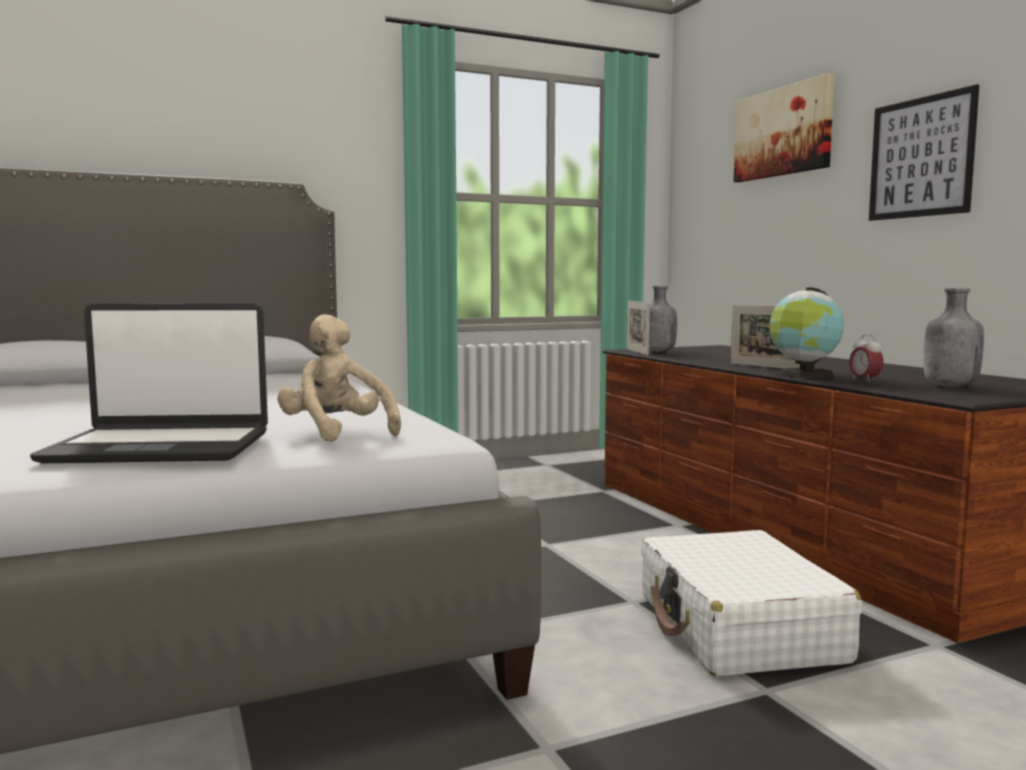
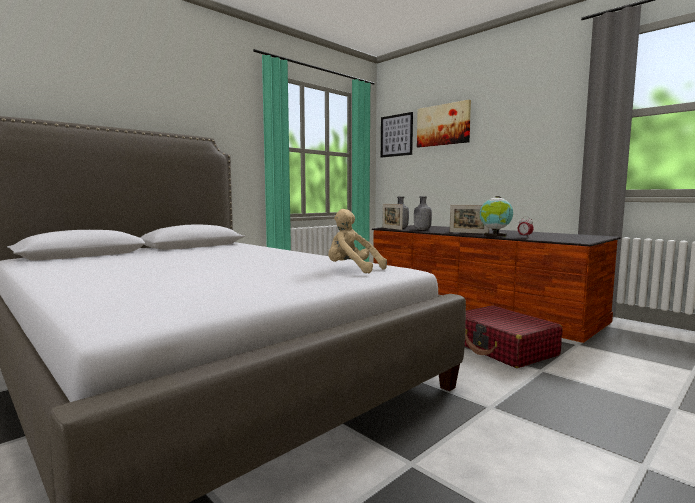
camera: 20 degrees left, 0 degrees up
(161, 447) = (288, 281): laptop -> none
(739, 628) = (503, 348): white suitcase -> red suitcase
(921, 157) = (516, 140): picture -> picture (396, 135)
(949, 386) = (560, 237): grey bottle -> grey bottle (422, 229)

